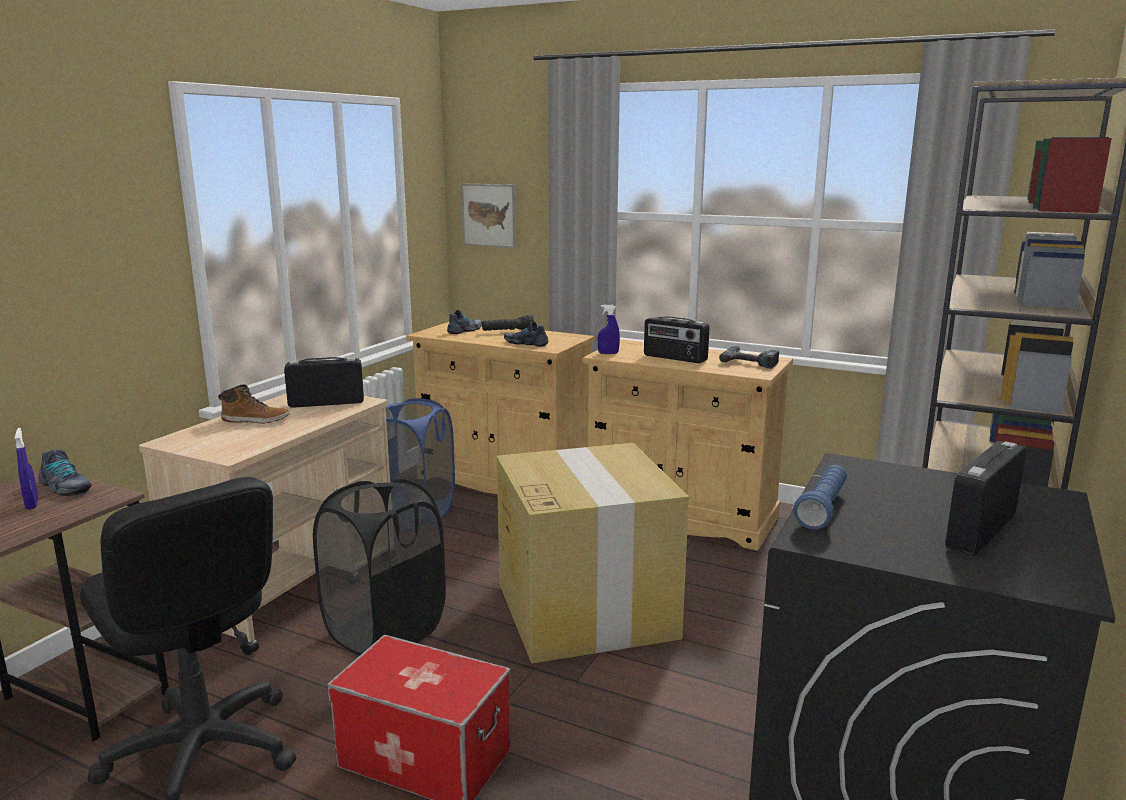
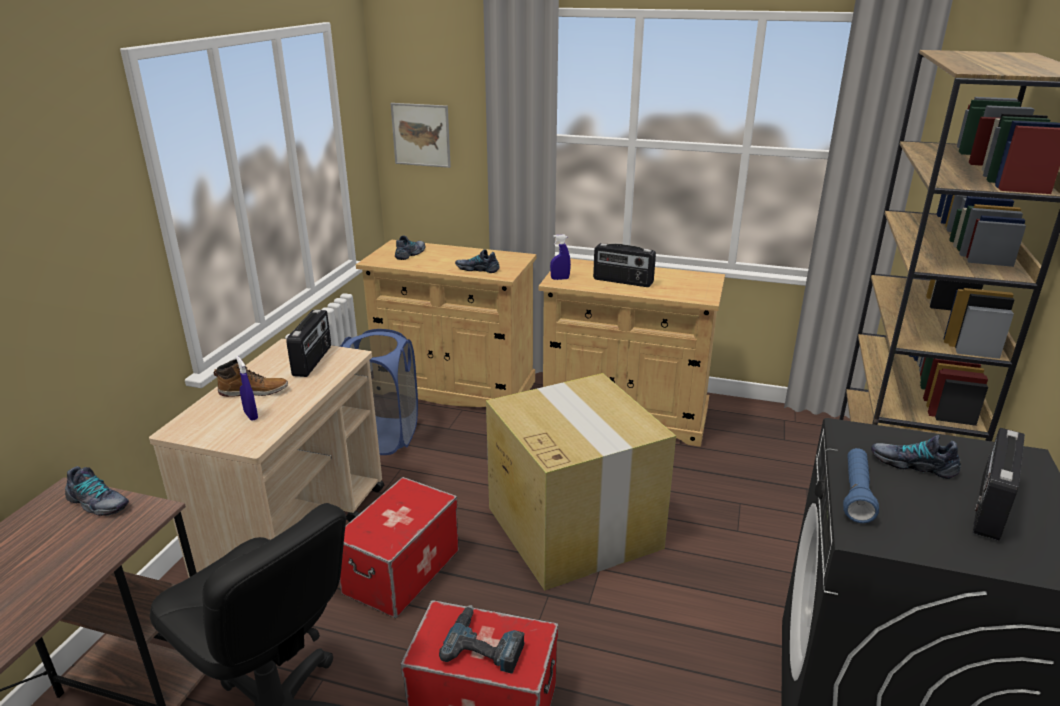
camera: 10 degrees left, 10 degrees up
(32, 504) = (74, 532): blue spray bottle -> blue spray bottle (251, 415)
(326, 403) = (313, 361): radio -> radio turned 120 degrees clockwise
(385, 630) = (401, 571): black laundry basket -> storage box
(508, 332) = (452, 253): black flashlight -> none
(750, 361) = (690, 282): power drill -> power drill (485, 645)
(907, 492) = (912, 464): none -> shoe

